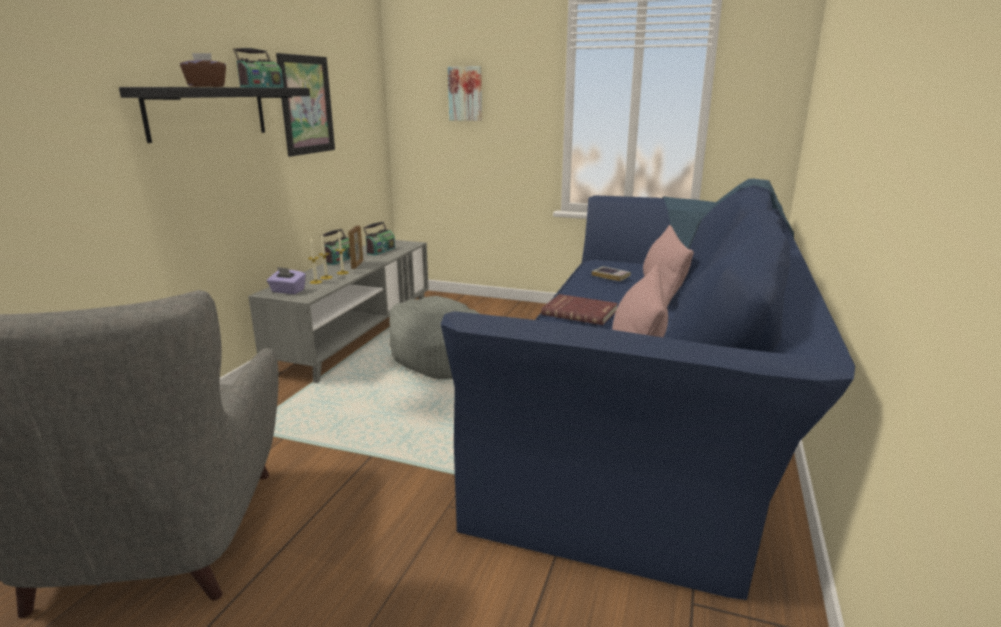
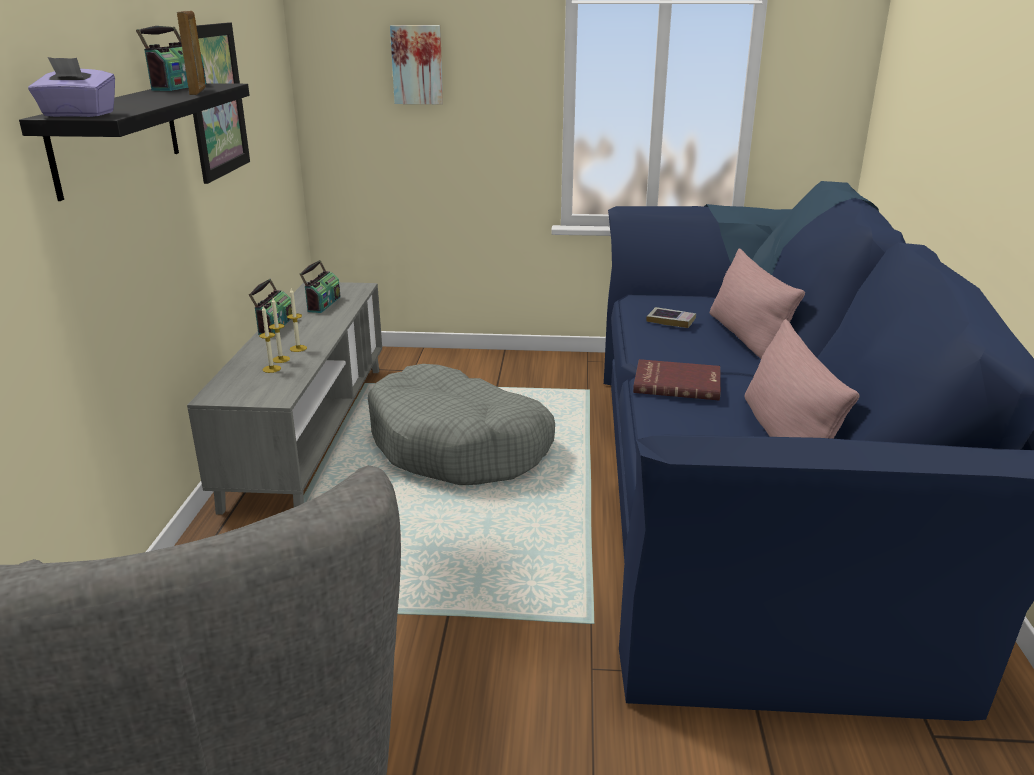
camera: 15 degrees left, 5 degrees up
(206, 86) = (135, 103): brown tissue box -> none
(287, 291) = (242, 390): purple tissue box -> purple tissue box (78, 114)
(357, 265) = (309, 332): picture frame -> picture frame (198, 92)

